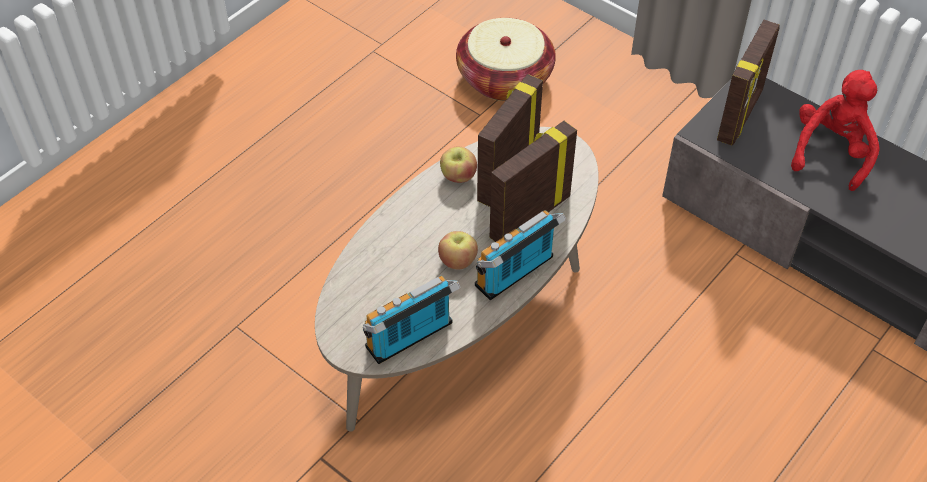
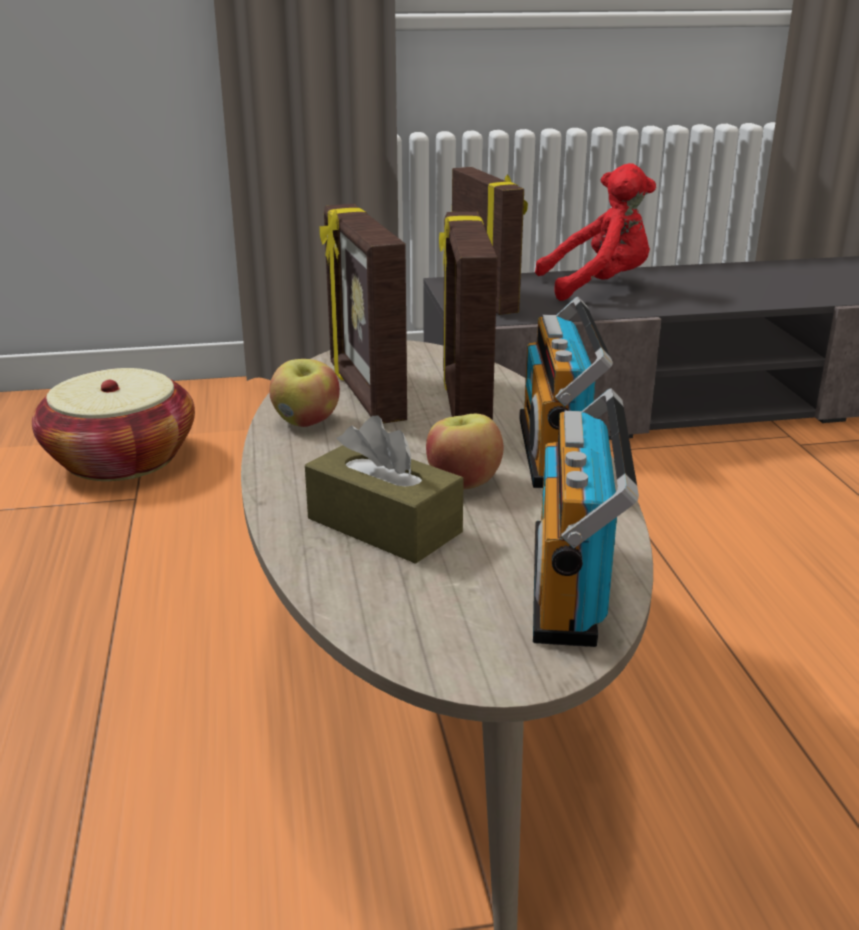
camera: 50 degrees left, 25 degrees down
(400, 260) = (384, 525): none -> brown tissue box
(831, 152) = (598, 286): red plush toy -> red plush toy turned 105 degrees clockwise

